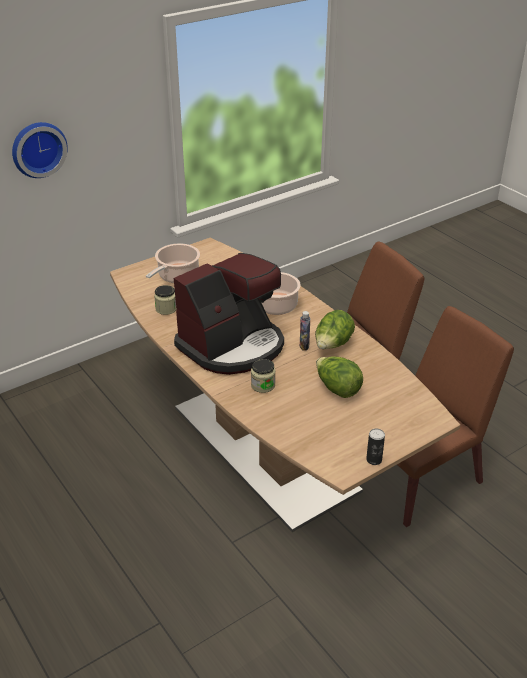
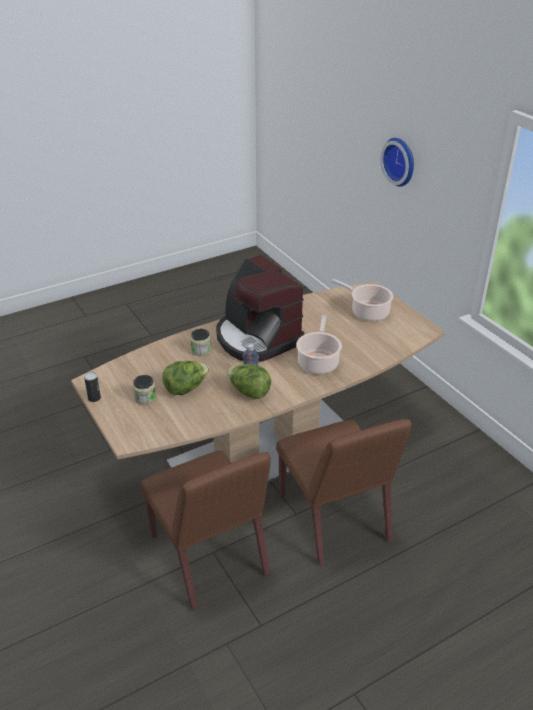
camera: 95 degrees right, 0 degrees up
(166, 309) = (315, 307): jar -> jar (145, 398)

